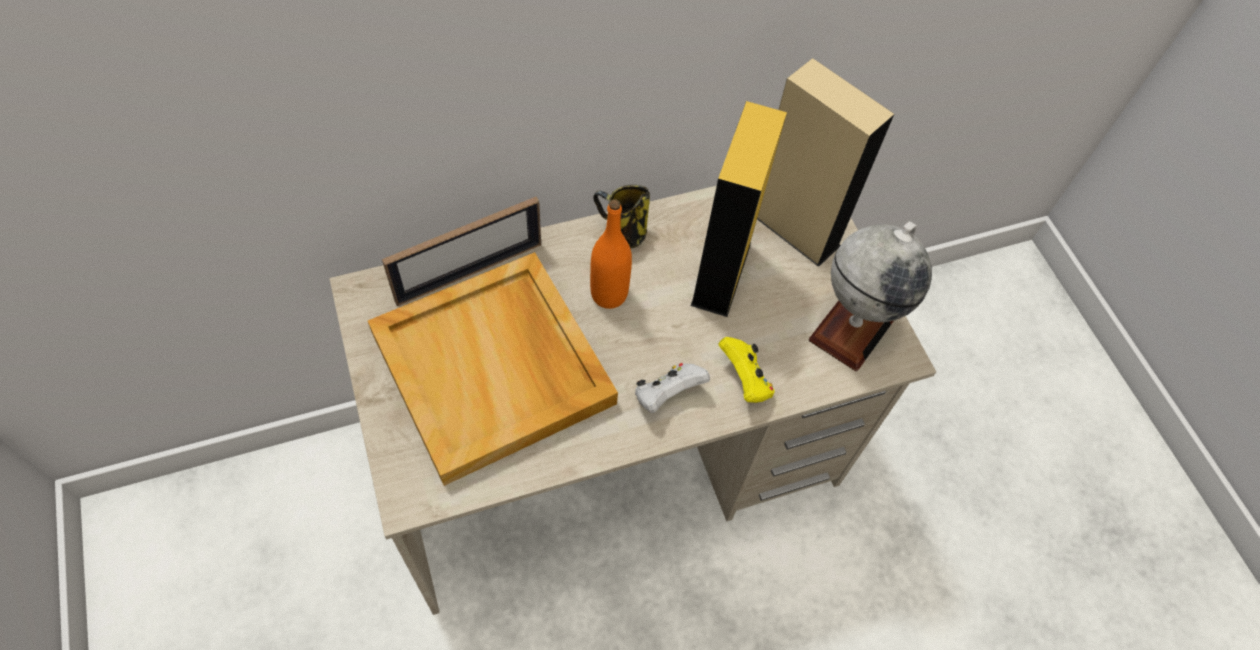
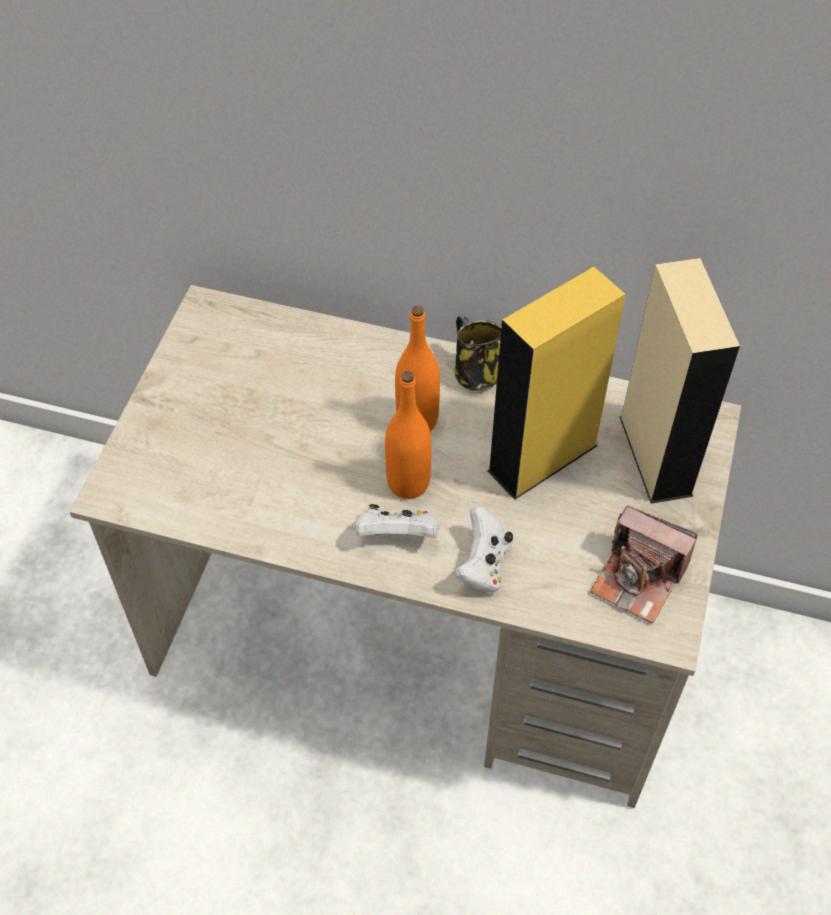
camera: 40 degrees right, 5 degrees down
(469, 272) = (308, 338): picture frame -> none
(495, 369) = (264, 429): beige tray -> none
(642, 348) = (408, 483): none -> orange bottle
(745, 380) = (483, 565): yellow game controller -> white game controller
(853, 327) = (638, 579): globe -> camera

